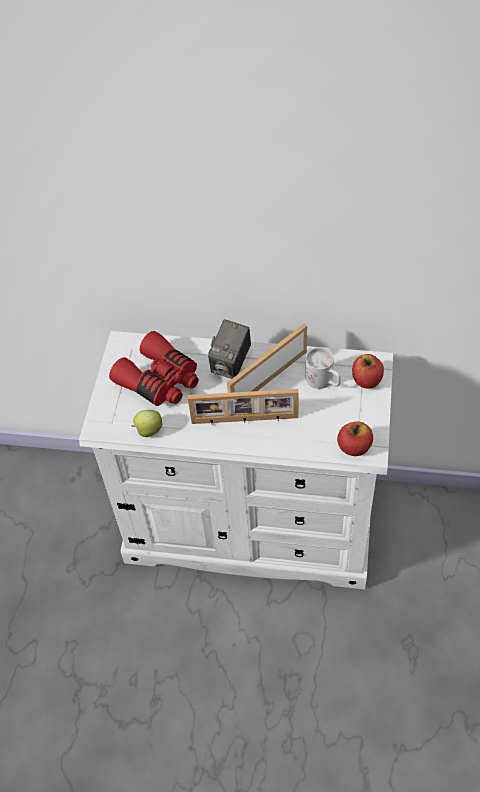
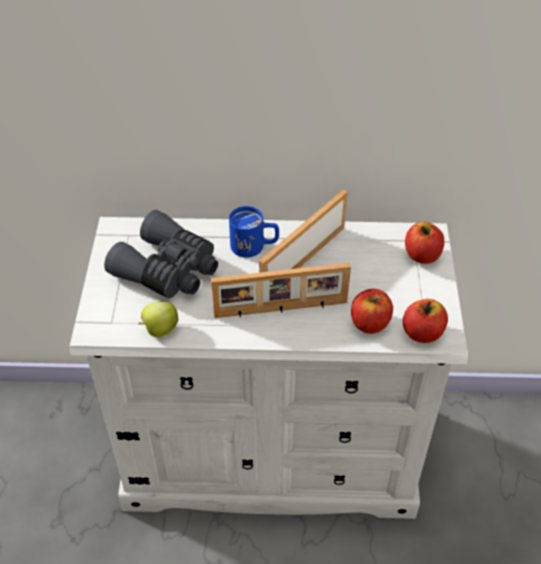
camera: 10 degrees left, 5 degrees down
(160, 380) = (168, 269): red binoculars -> grey binoculars
(231, 364) = (254, 246): camera -> blue mug
(313, 436) = (369, 323): none -> apple
(323, 381) = (370, 259): white mug -> none

